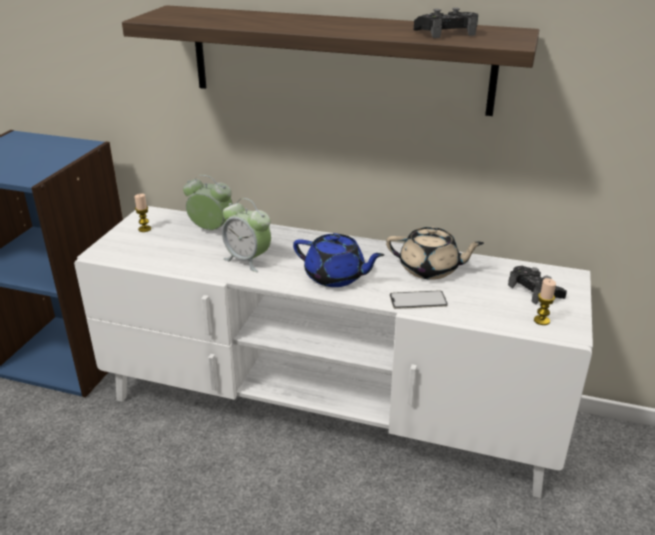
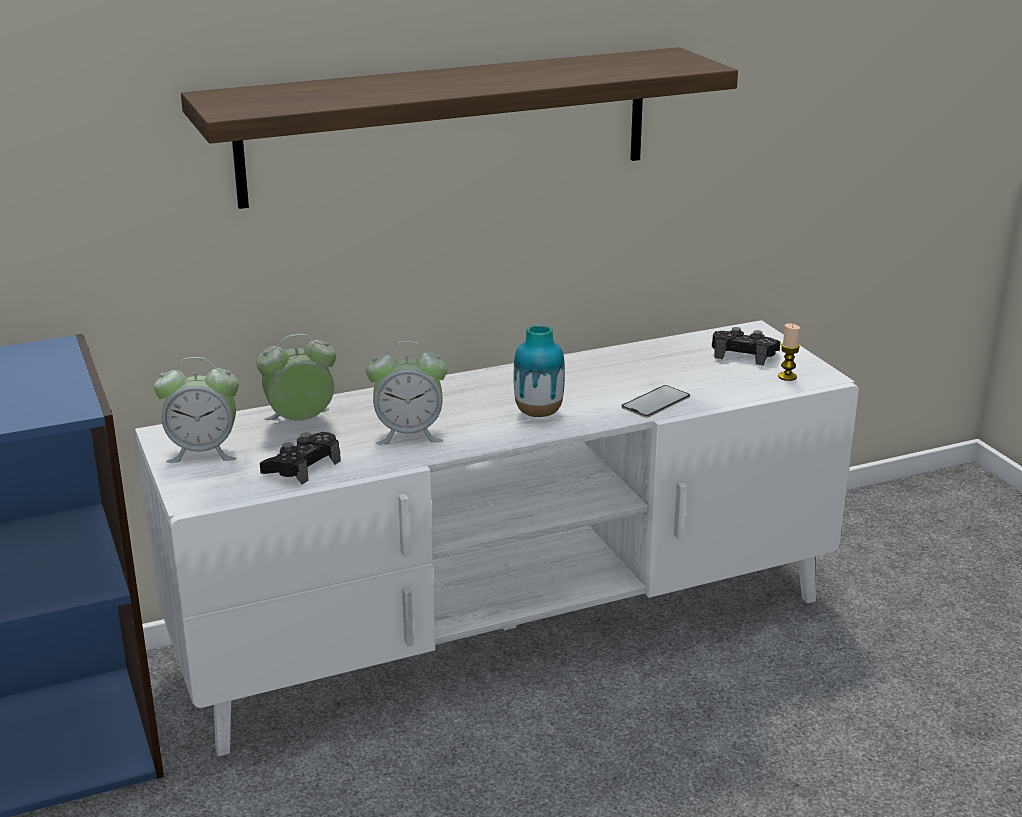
camera: 40 degrees left, 5 degrees down
(144, 229) = (203, 452): candle -> alarm clock
(336, 277) = (538, 413): blue teapot -> vase
(430, 269) = (621, 371): beige teapot -> none
(446, 33) = (616, 67): black game controller -> black game controller (302, 466)

